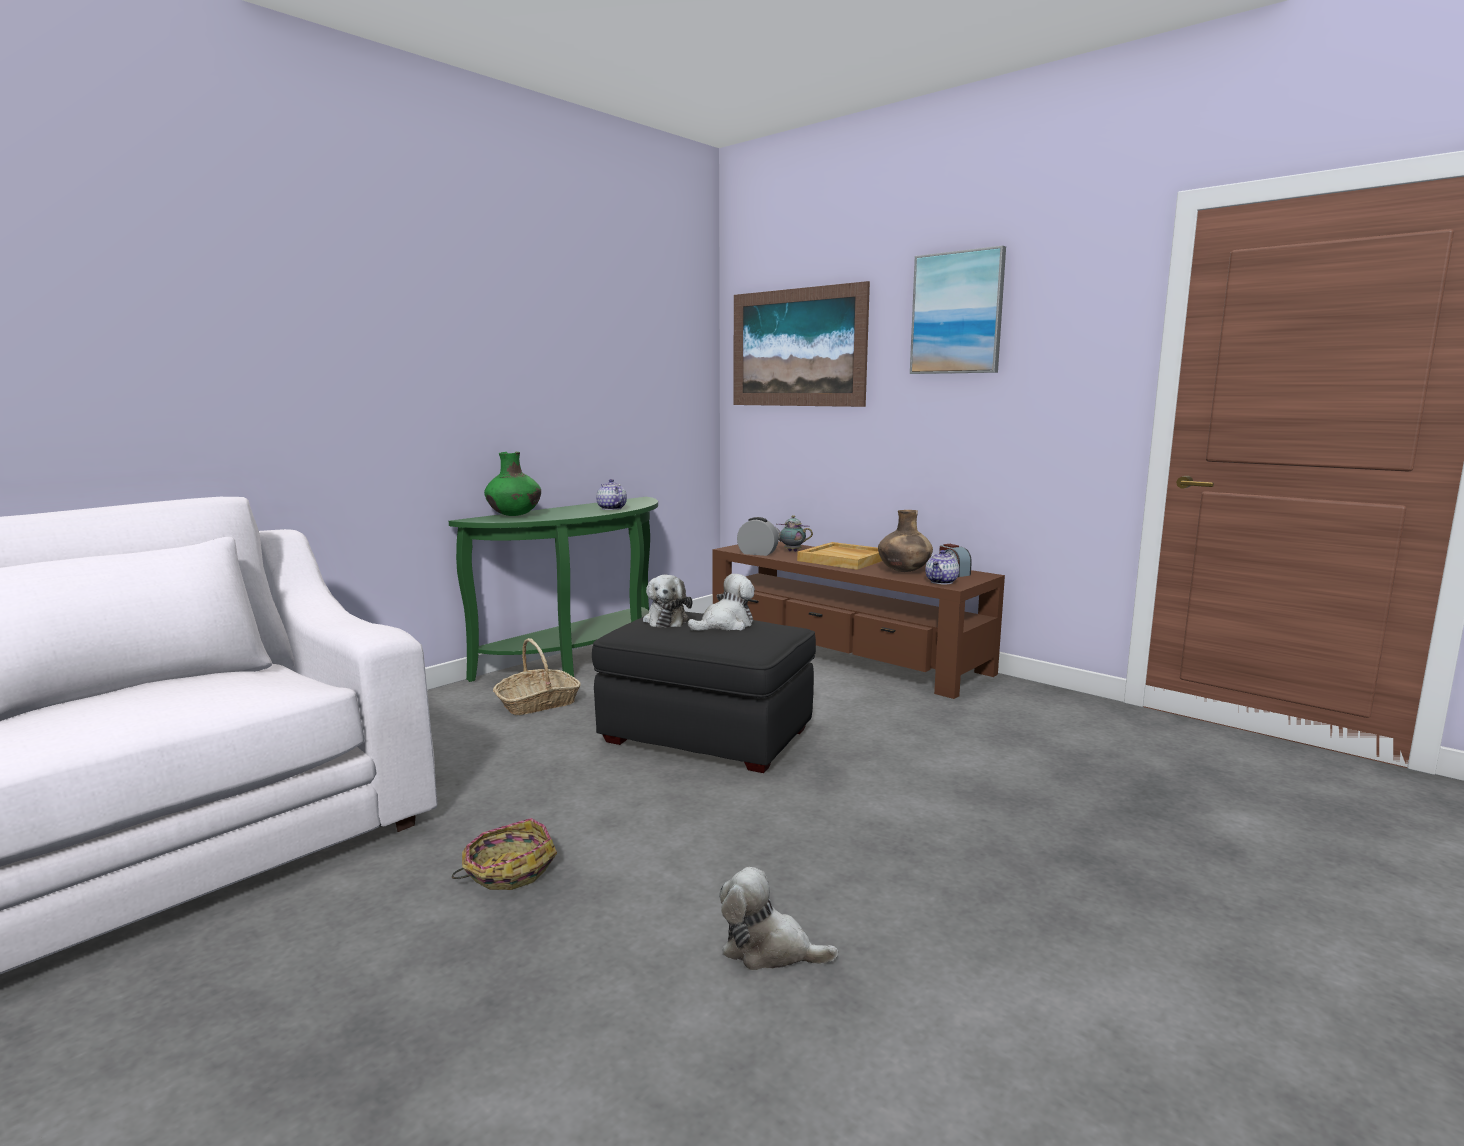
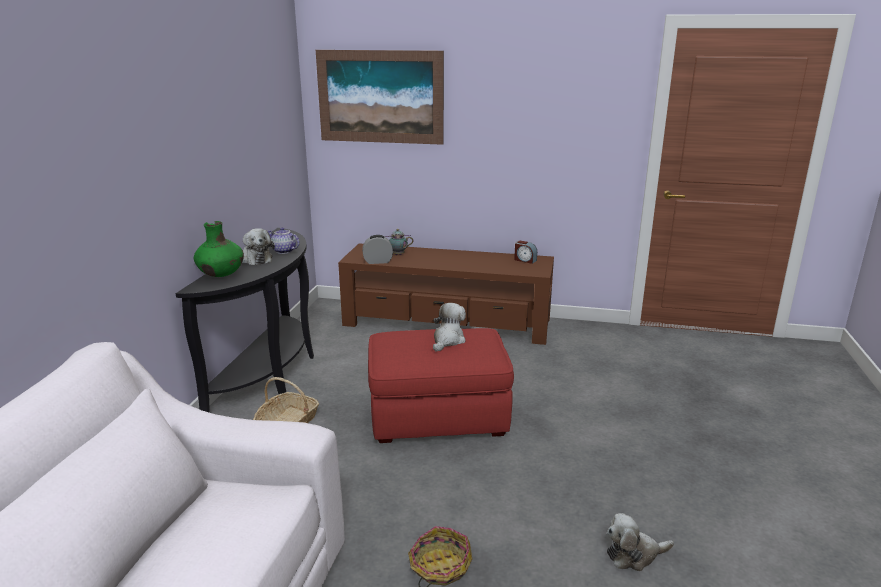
camera: 30 degrees left, 10 degrees up
(583, 659) = (271, 372): green console table -> black console table
(666, 620) = (403, 345): plush toy -> plush toy (256, 259)
(705, 735) = (437, 417): black ottoman -> red ottoman
(845, 559) = (444, 258): beige tray -> none
(904, 571) = (495, 264): brown vase -> none
(942, 582) = (530, 270): teapot -> none
(957, 313) = (515, 80): picture -> none

